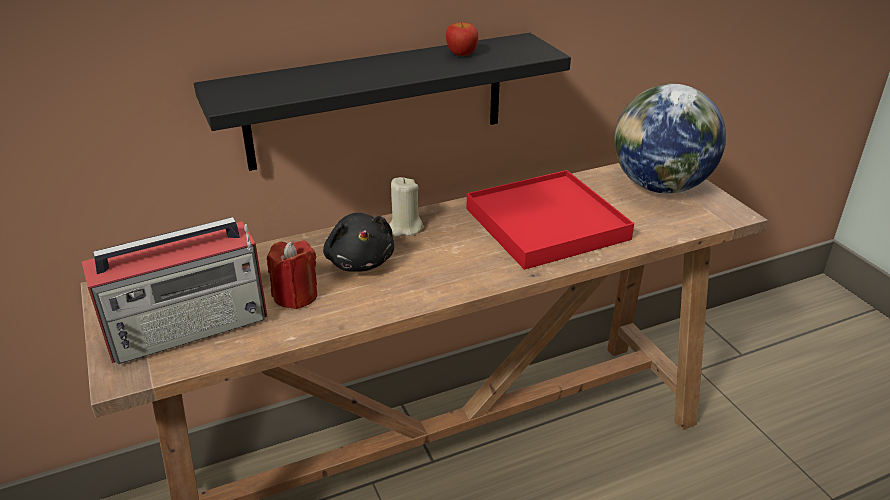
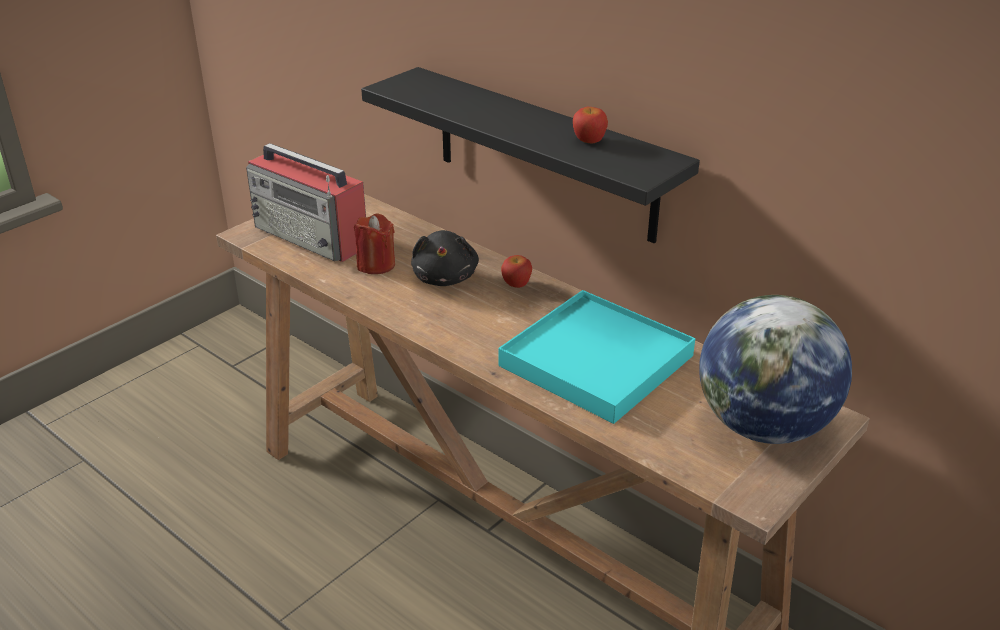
camera: 65 degrees right, 0 degrees up
(360, 261) = (445, 277): black plush toy -> black plush toy turned 45 degrees counterclockwise
(405, 228) = (516, 284): beige candle -> apple
(547, 224) = (596, 361): red tray -> turquoise tray

